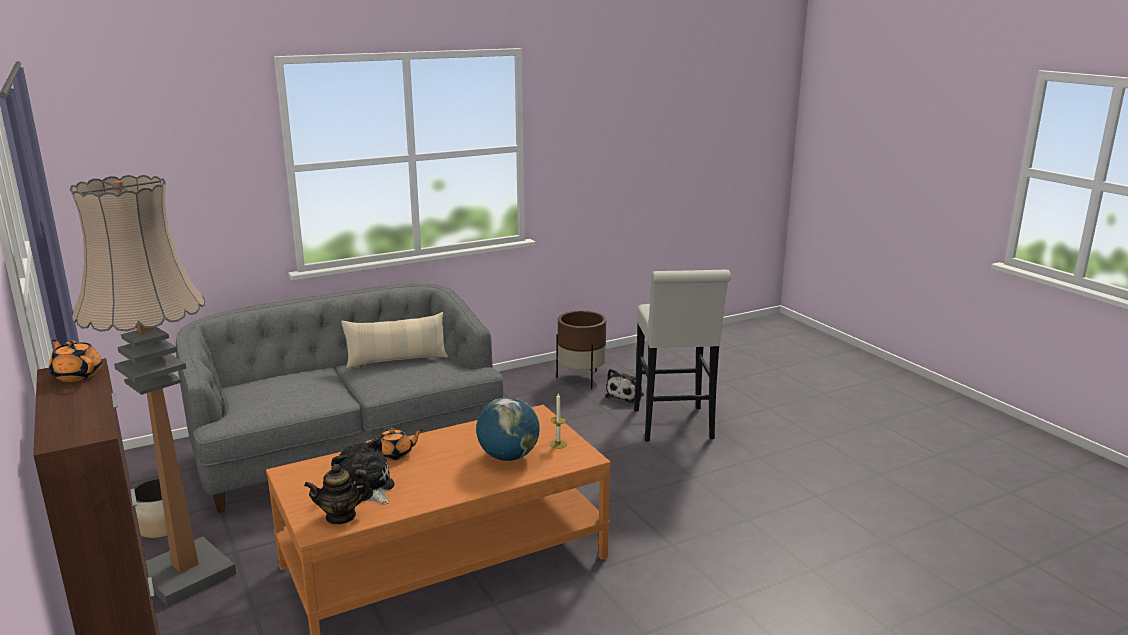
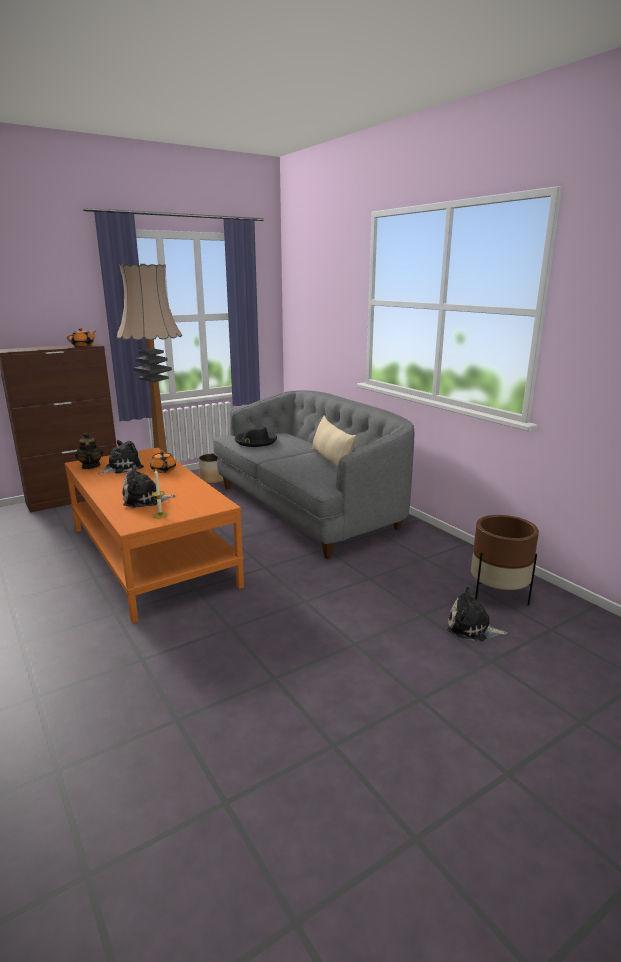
camera: 85 degrees right, 0 degrees up
(282, 400) = (255, 441): none -> black hat
(508, 457) = (145, 500): globe -> plush toy
(674, 427) = (398, 666): white stool -> none

